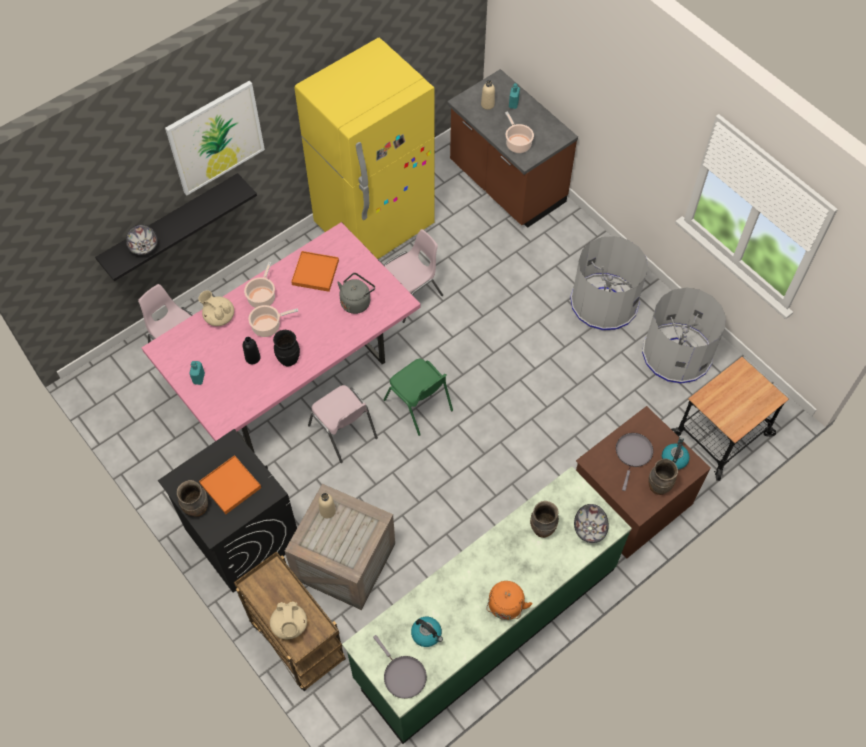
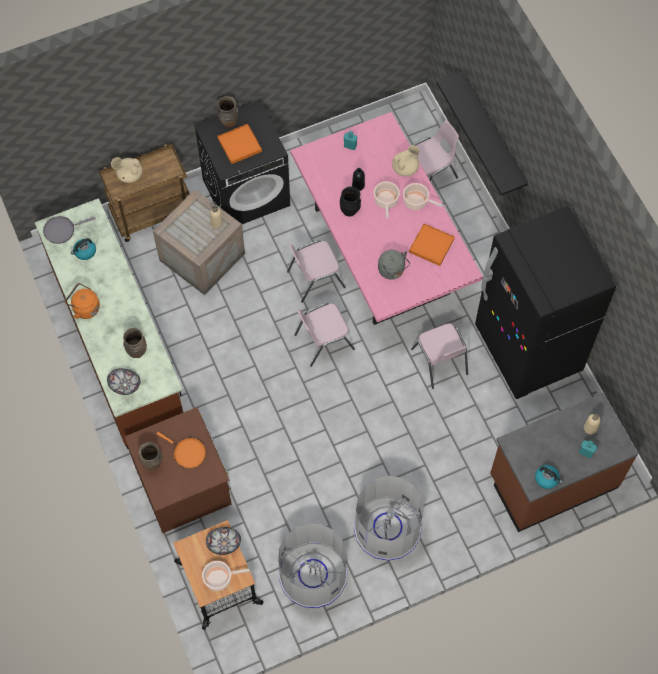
camera: 105 degrees right, 5 degrees up
(143, 246) = (464, 105): bowl -> bowl (224, 543)
(215, 137) = (529, 143): picture -> none
(374, 225) = (528, 349): yellow fridge -> black fridge
(419, 405) = (323, 341): green chair -> pink chair
(485, 622) = (118, 343): green counter -> brown counter
(517, 143) = (533, 441): cooking pot -> cooking pot (219, 578)
(633, 454) = (187, 453): grey frying pan -> orange frying pan
(674, 458) = (173, 484): kettle -> kettle (547, 479)

